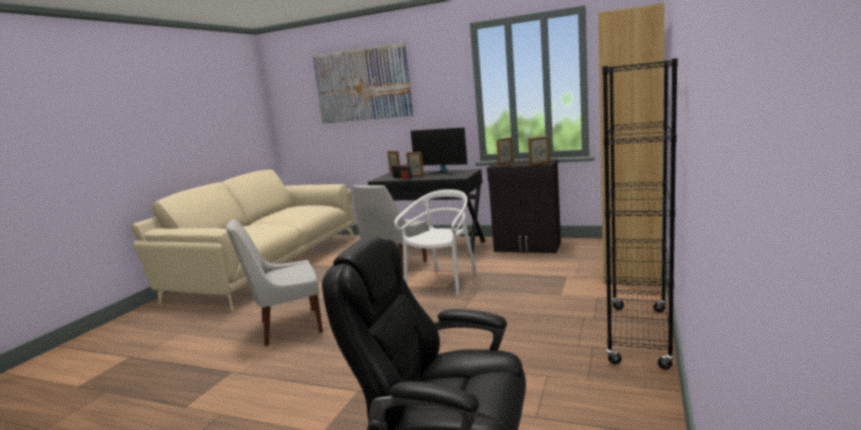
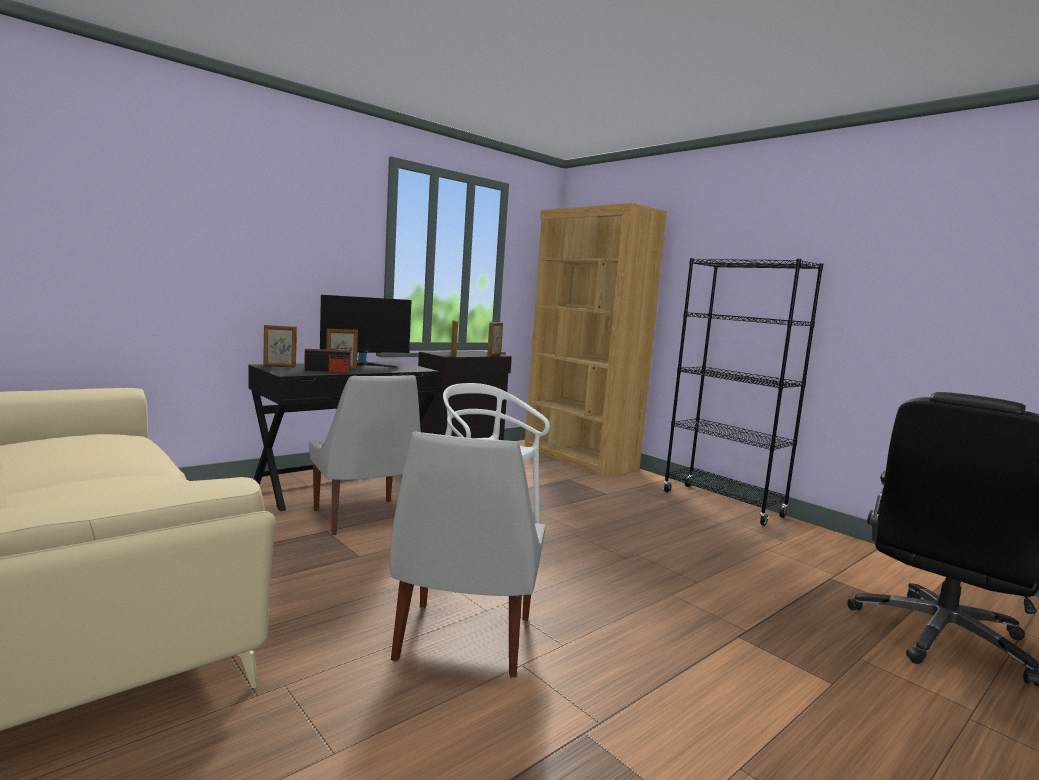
camera: 65 degrees left, 5 degrees down
(362, 85) = (188, 196): picture -> none

